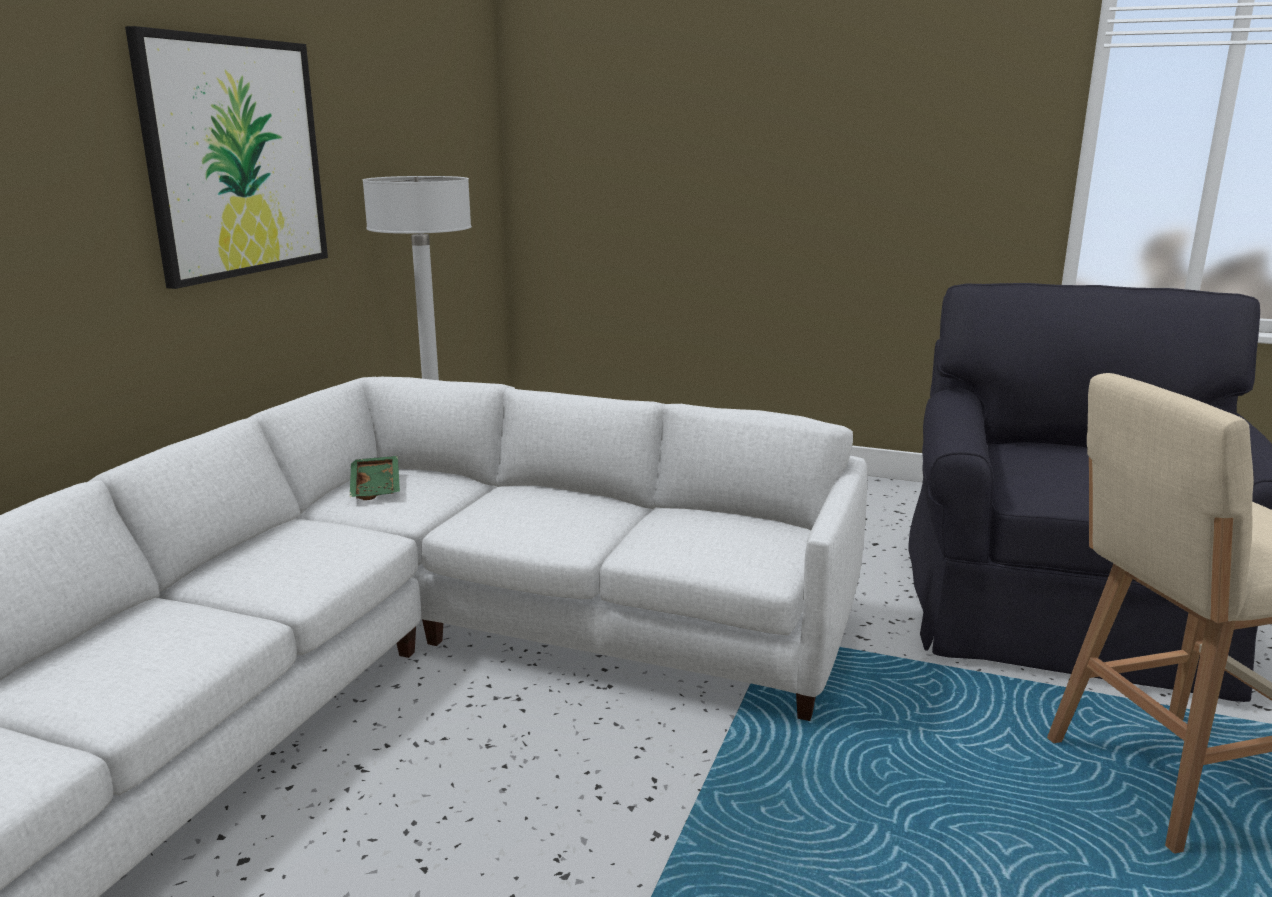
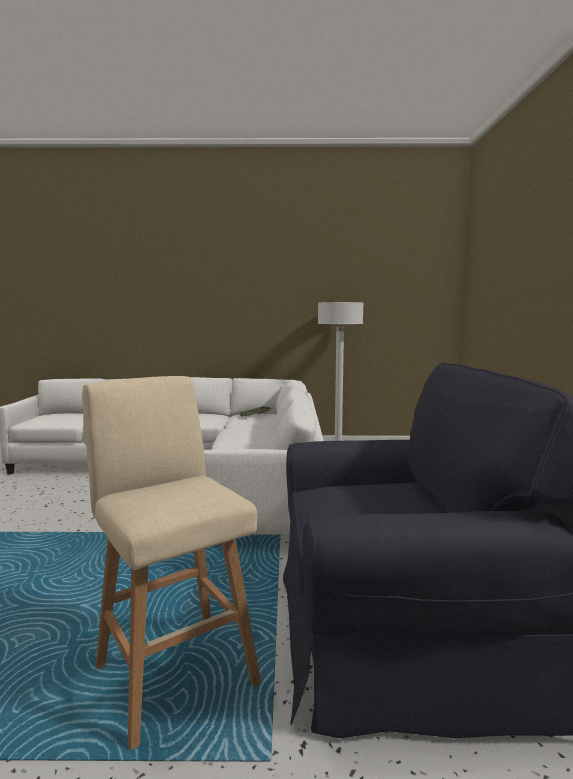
camera: 70 degrees right, 10 degrees down
(236, 158) = (262, 292): picture -> none

